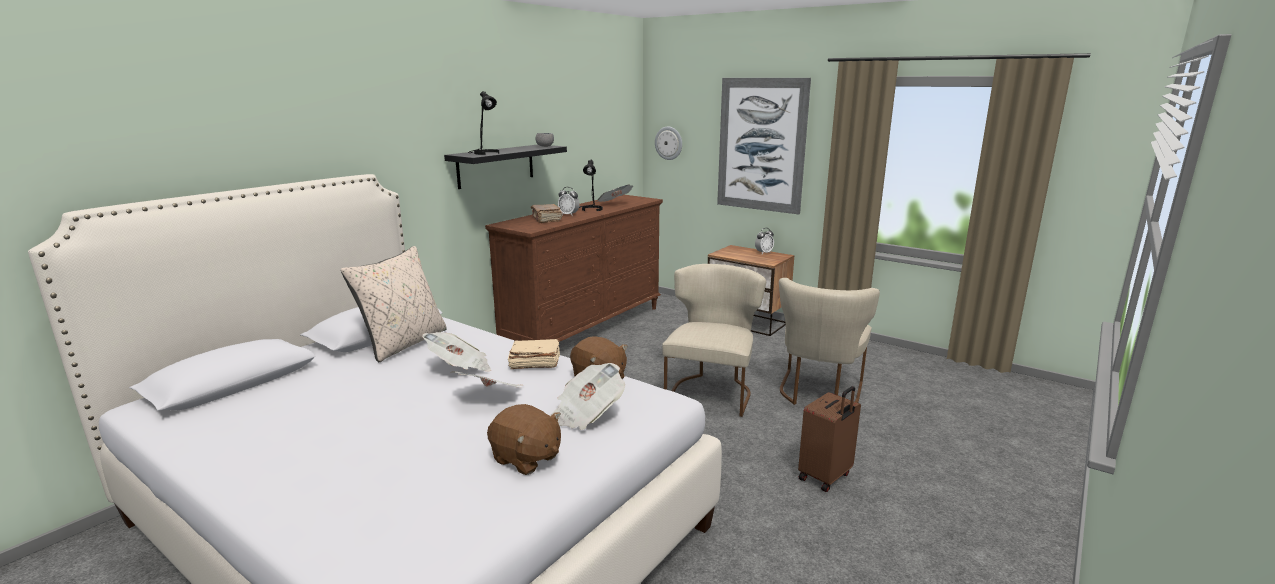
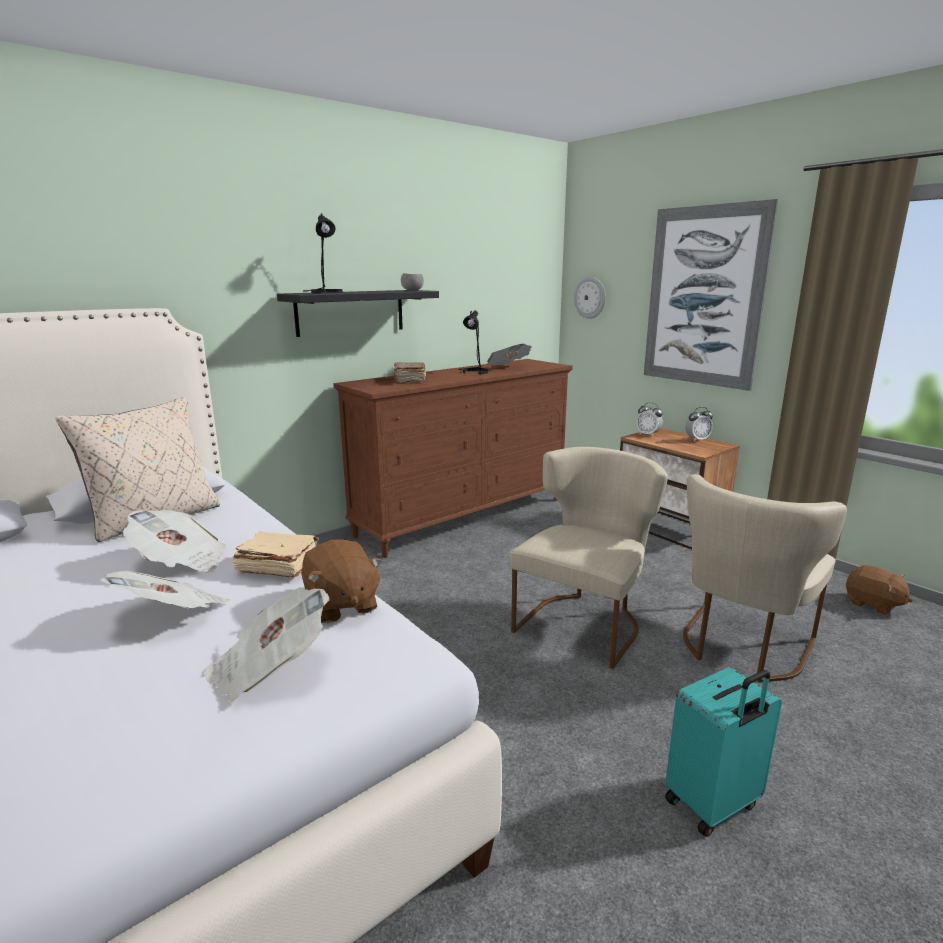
camera: 15 degrees right, 0 degrees up
(526, 459) = (105, 745): brown plush toy -> brown plush toy (873, 604)
(569, 215) = (441, 377): alarm clock -> alarm clock (648, 434)
(826, 477) = (713, 804): brown suitcase -> turquoise suitcase

